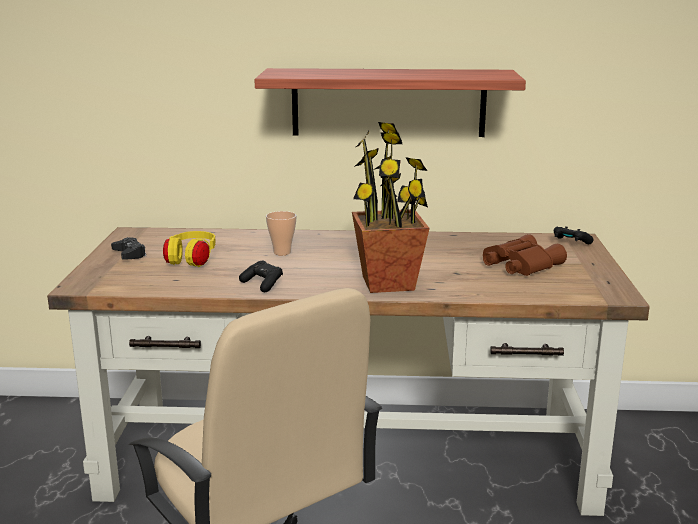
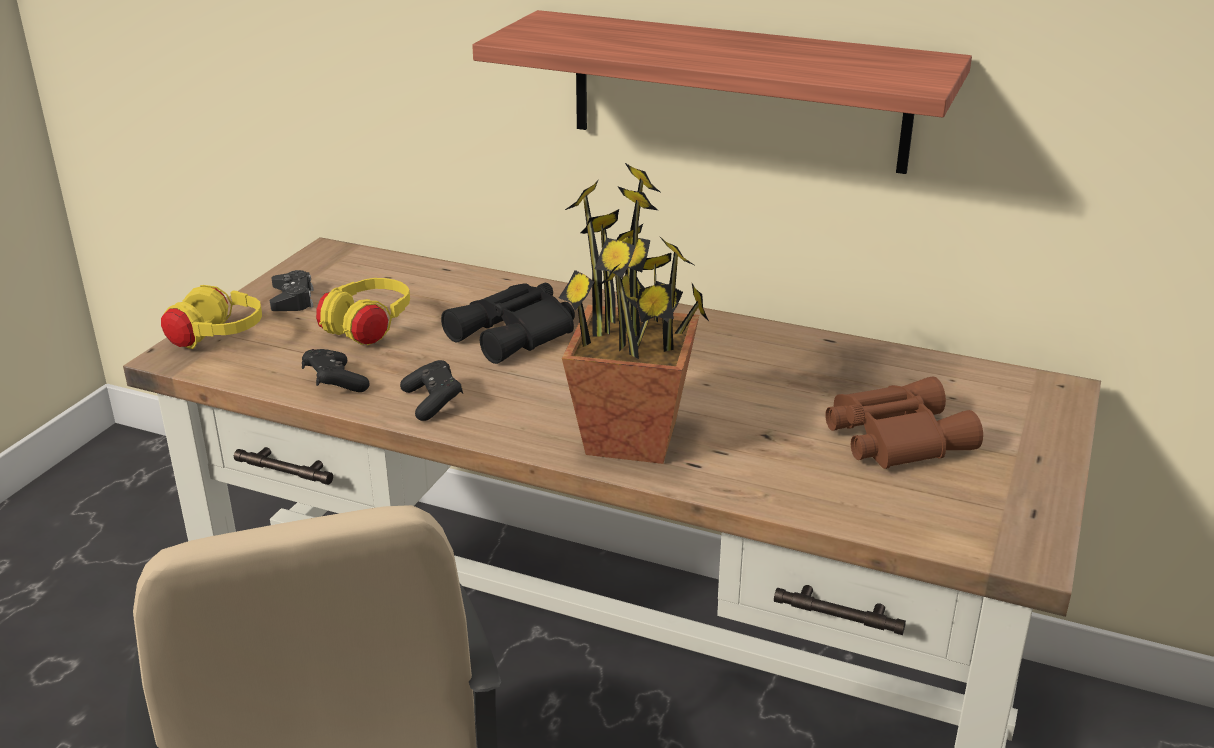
camera: 20 degrees right, 10 degrees up
(99, 276) = (217, 340): none -> yellow headphones
(282, 252) = (516, 334): cup -> black binoculars
(570, 243) = (1033, 398): black game controller -> black game controller (335, 383)

